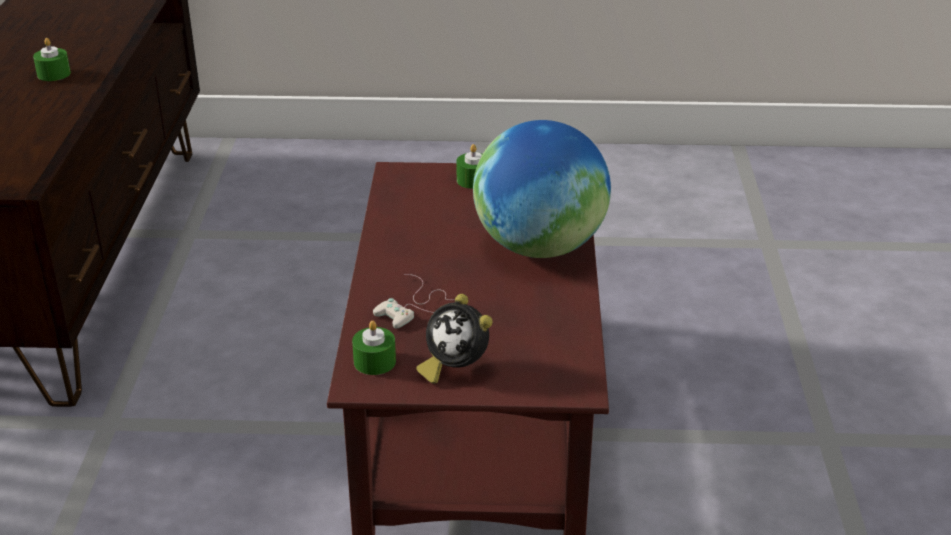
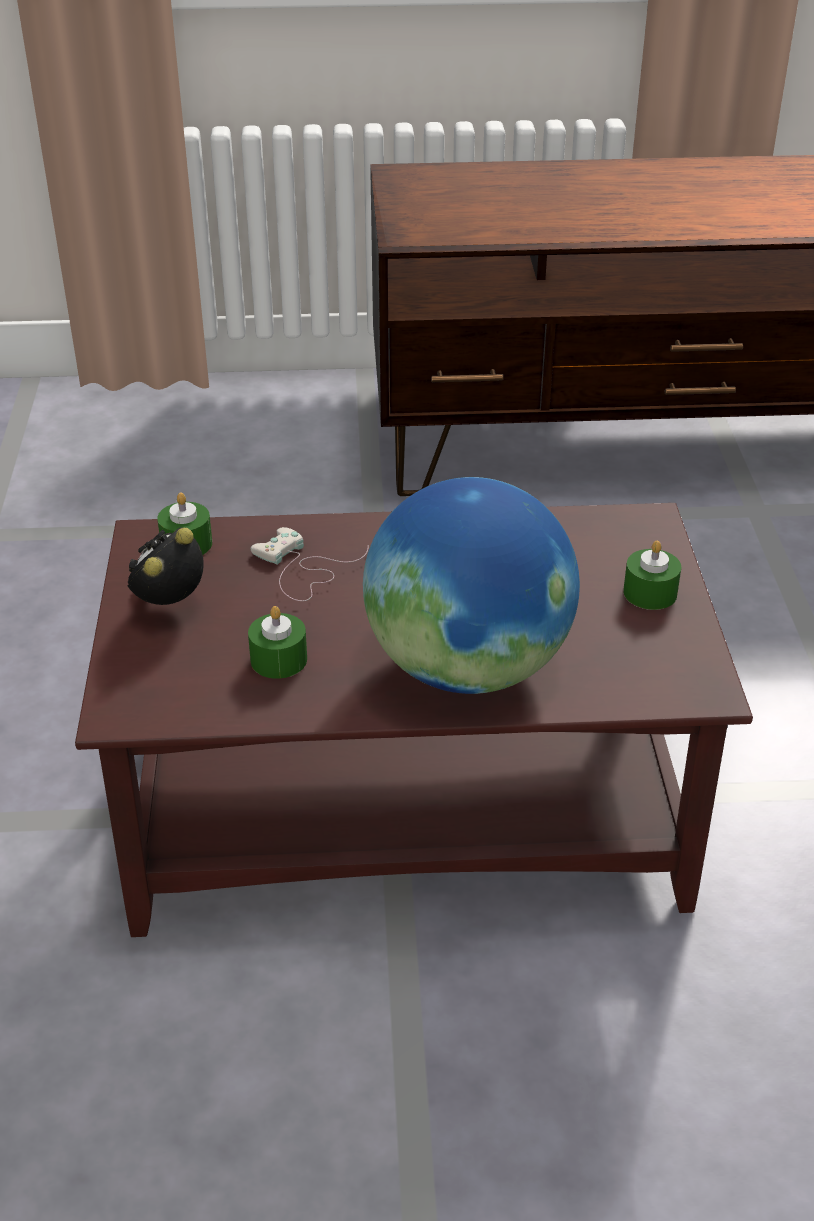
camera: 85 degrees right, 5 degrees up
(54, 74) = (675, 211): green candle -> green candle (279, 659)

